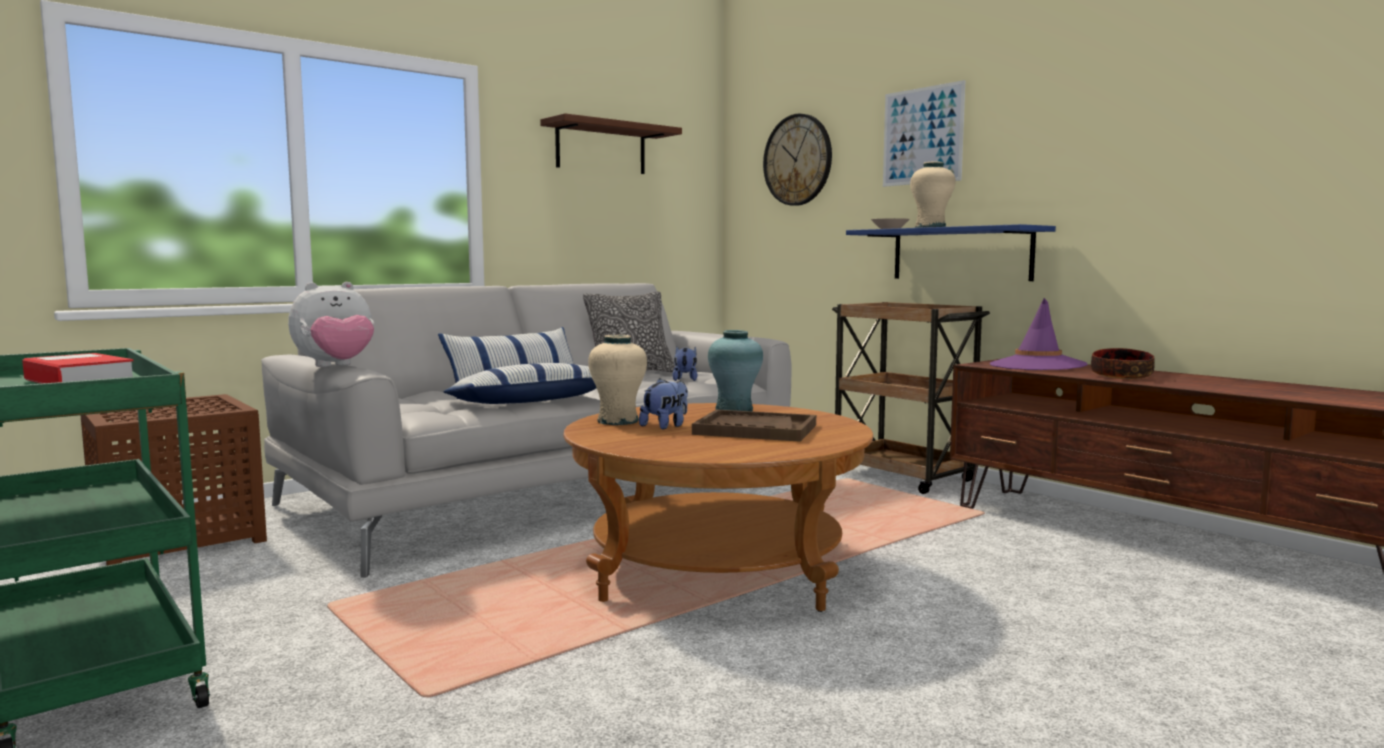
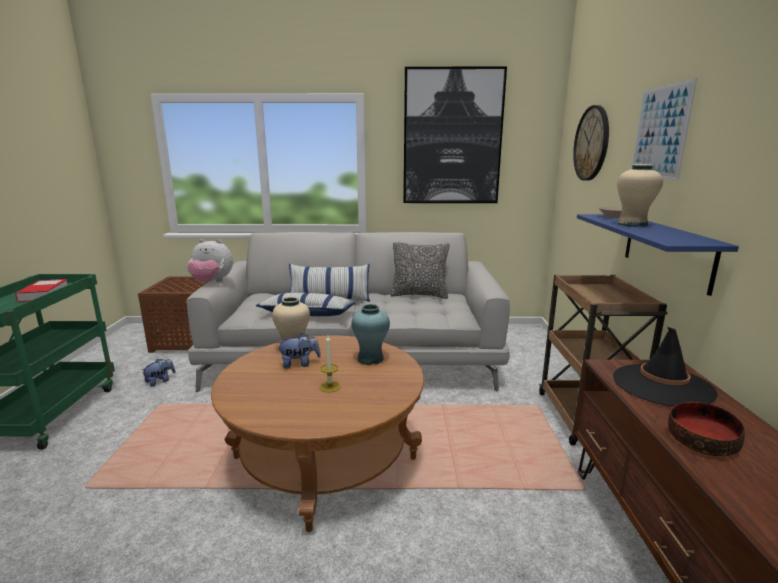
camera: 40 degrees right, 10 degrees up
(601, 148) = (452, 137): brown shelf -> picture
(685, 380) = (433, 310): plush toy -> plush toy (160, 381)
(755, 429) = (330, 387): brown tray -> candle
(1037, 365) = (661, 385): purple hat -> black hat

